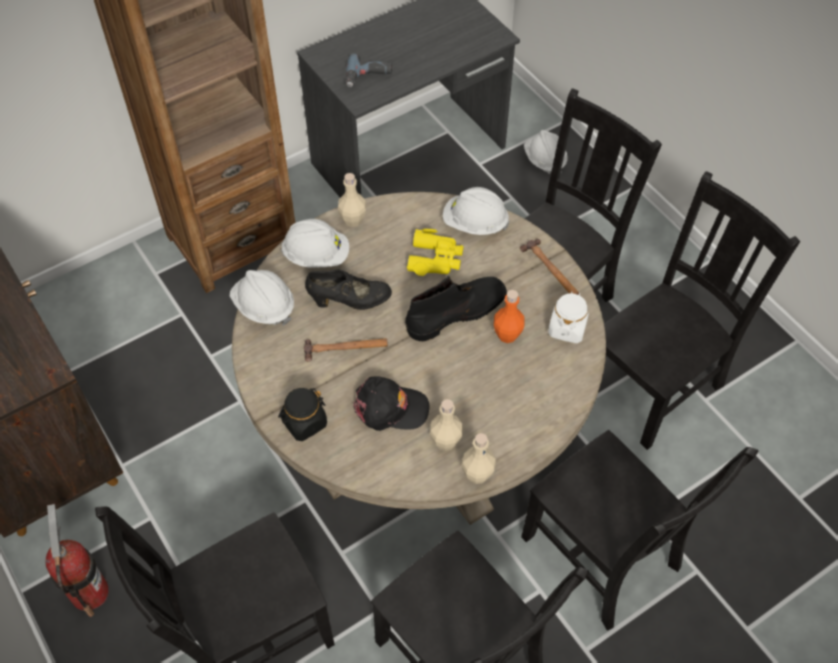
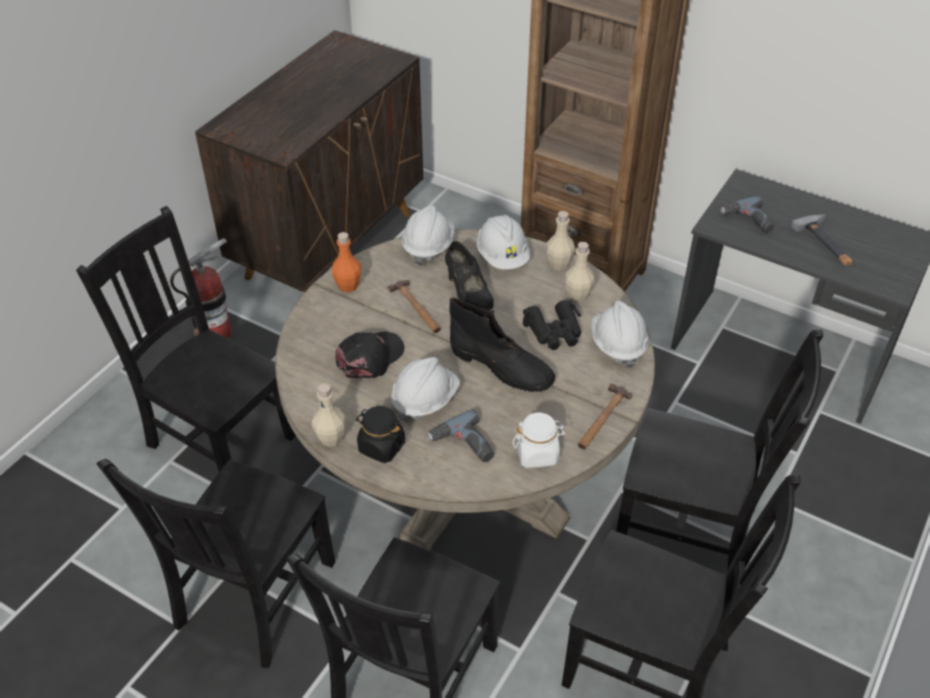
camera: 65 degrees right, 10 degrees down
(304, 423) = (326, 311): black jar -> black jar (381, 447)
(390, 408) = (370, 358): black cap -> black cap turned 120 degrees counterclockwise
(426, 46) = (827, 243): none -> hammer
(435, 259) = (554, 332): yellow binoculars -> black binoculars
(445, 441) = (354, 405): beige bottle -> beige bottle (577, 295)
(507, 335) = (499, 411): orange bottle -> orange bottle (348, 286)
(534, 376) = (462, 446): none -> power drill
(544, 160) = (874, 463): white hard hat -> white hard hat (425, 400)

